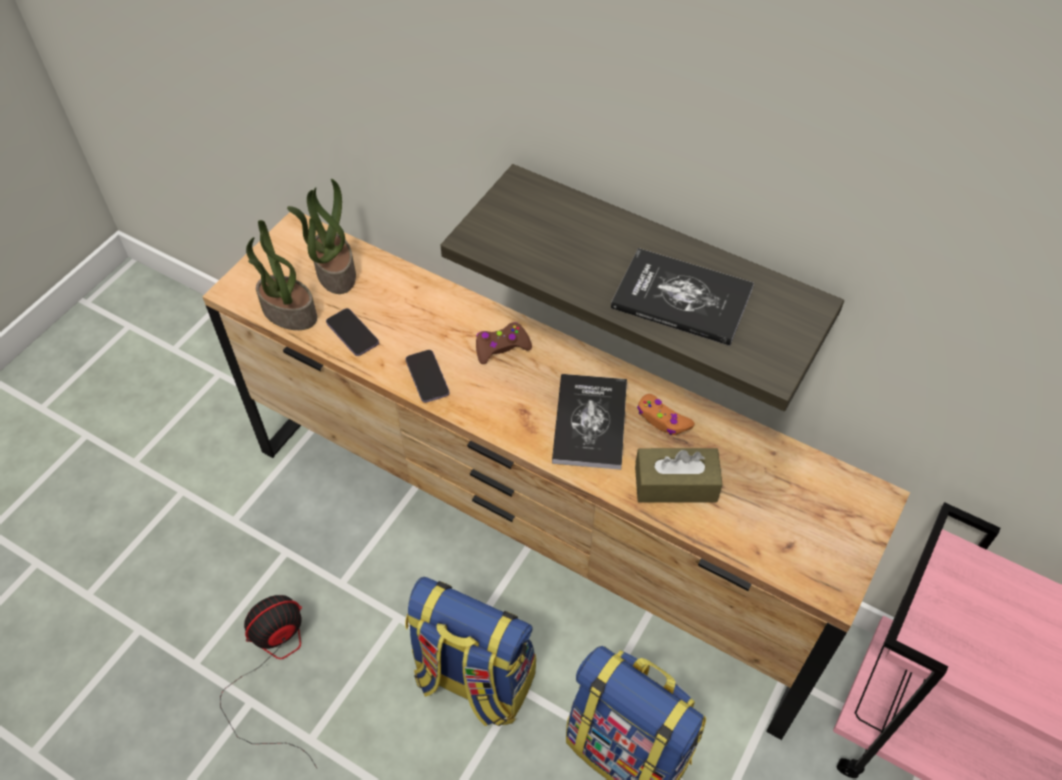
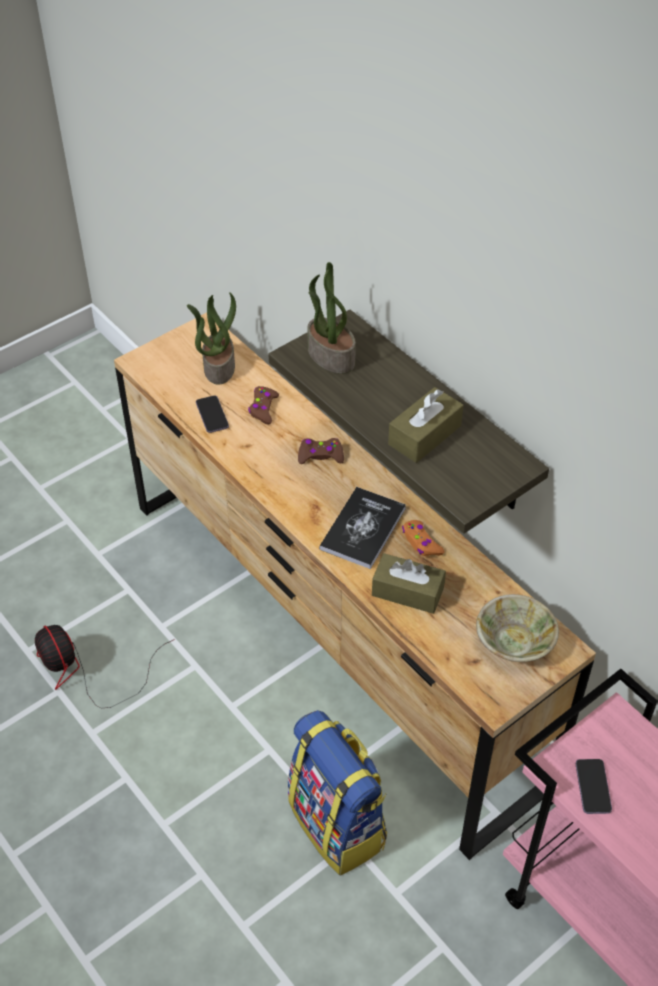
camera: 20 degrees right, 5 degrees down
(273, 667) = (85, 672): fan -> fan turned 105 degrees counterclockwise
(288, 313) = (171, 388): potted plant -> potted plant (330, 356)
(409, 309) = (263, 408): none -> brown game controller
(427, 377) = (254, 462): phone -> phone (593, 787)
(473, 679) = (235, 731): backpack -> none
(682, 298) = (424, 435): book -> brown tissue box
(821, 509) = (514, 643): none -> beige bowl

